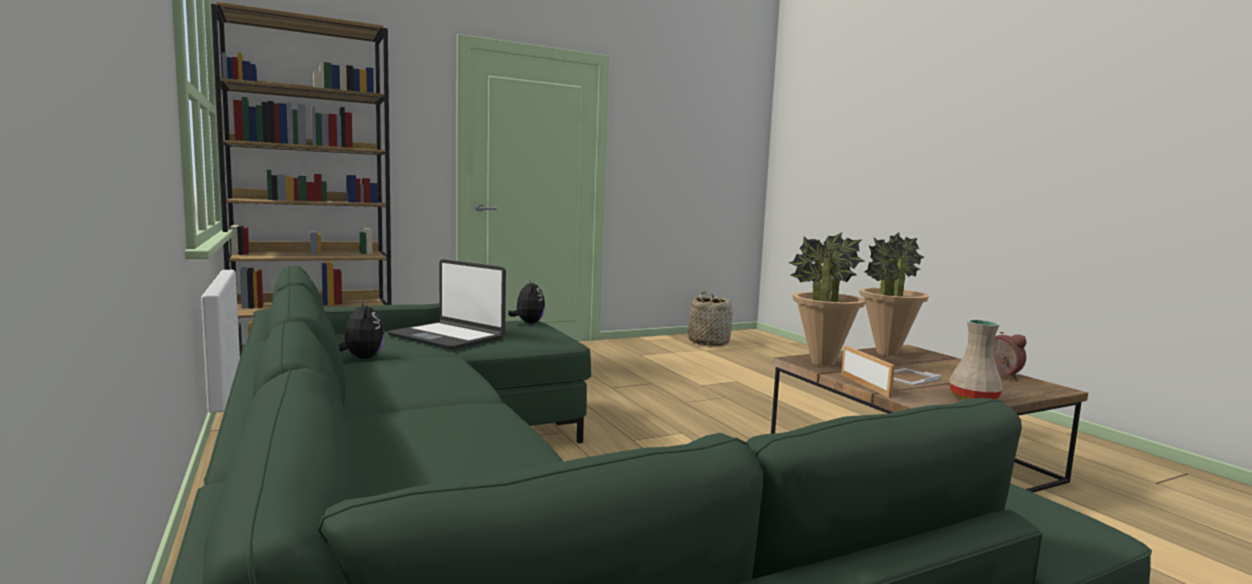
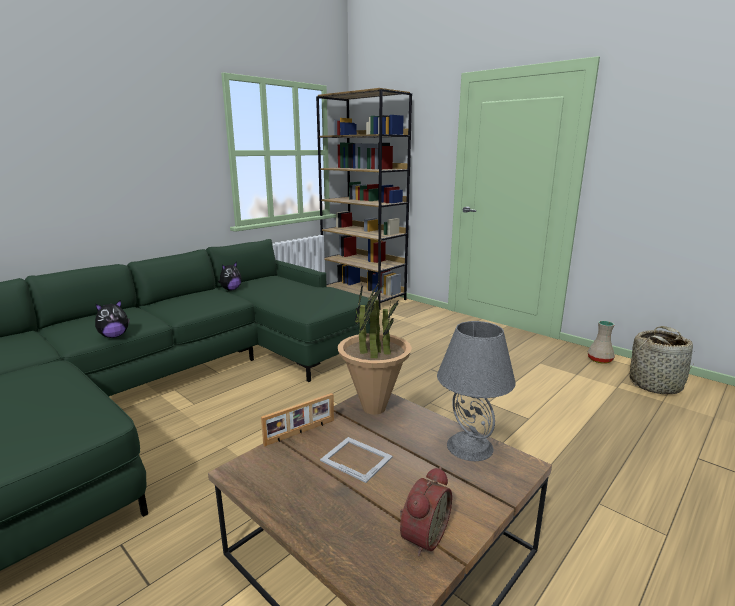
camera: 70 degrees right, 10 degrees up
(447, 337) = (287, 292): laptop -> none
(528, 323) = (347, 298): plush toy -> plush toy (114, 336)
(887, 353) = (469, 446): potted plant -> grey table lamp
(974, 398) = (290, 501): beige vase -> beige vase (600, 360)

